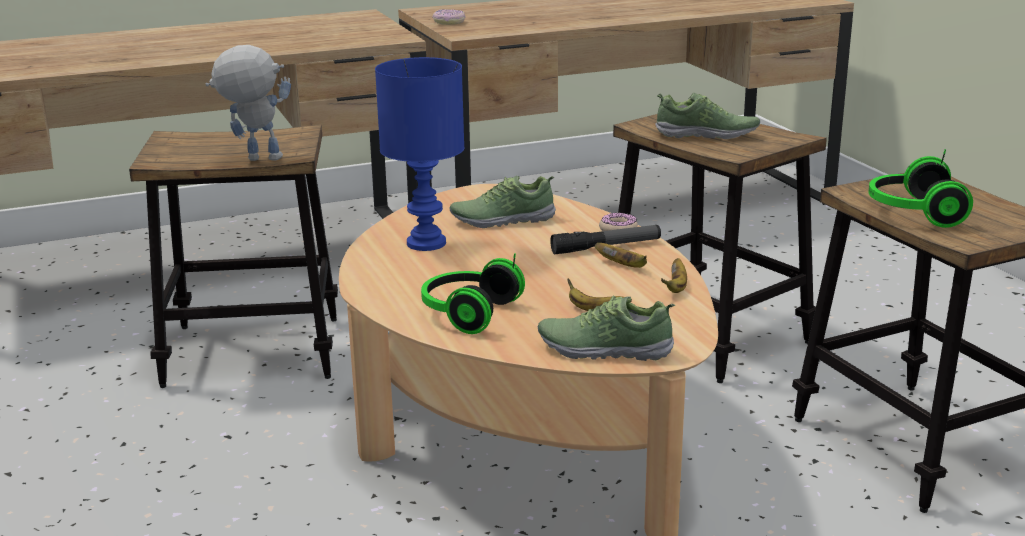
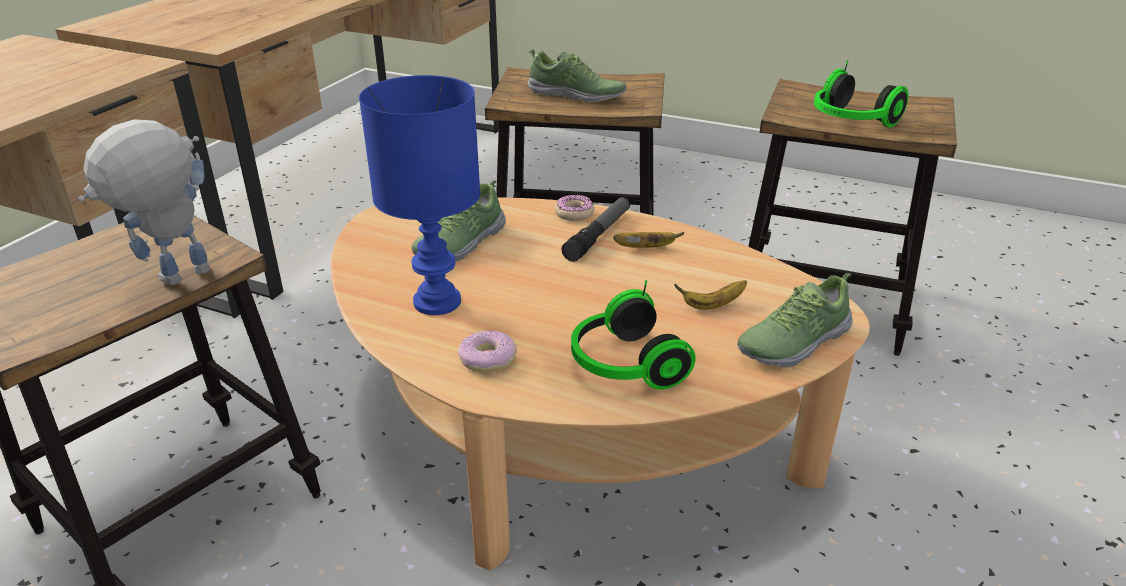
camera: 45 degrees left, 10 degrees up
(449, 22) = (162, 33): donut -> donut (487, 358)
(676, 287) = (721, 252): banana -> none
(706, 135) = (576, 96): shoe -> shoe turned 60 degrees clockwise

